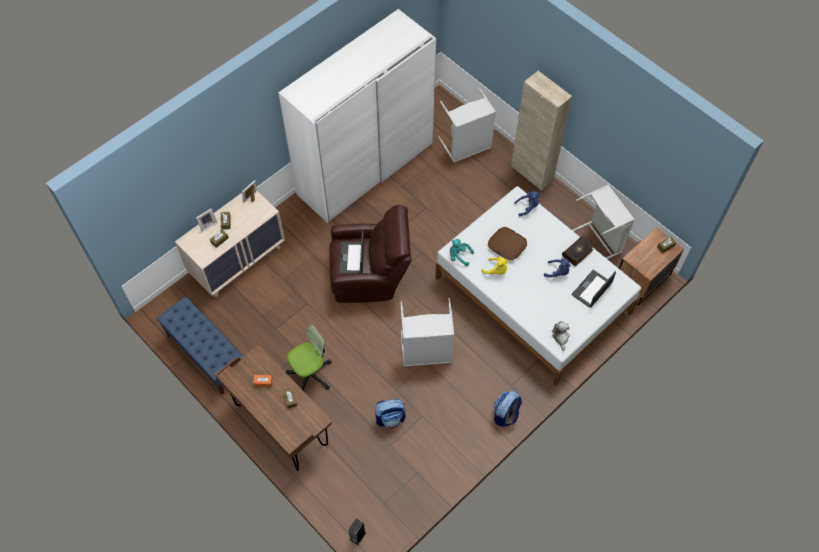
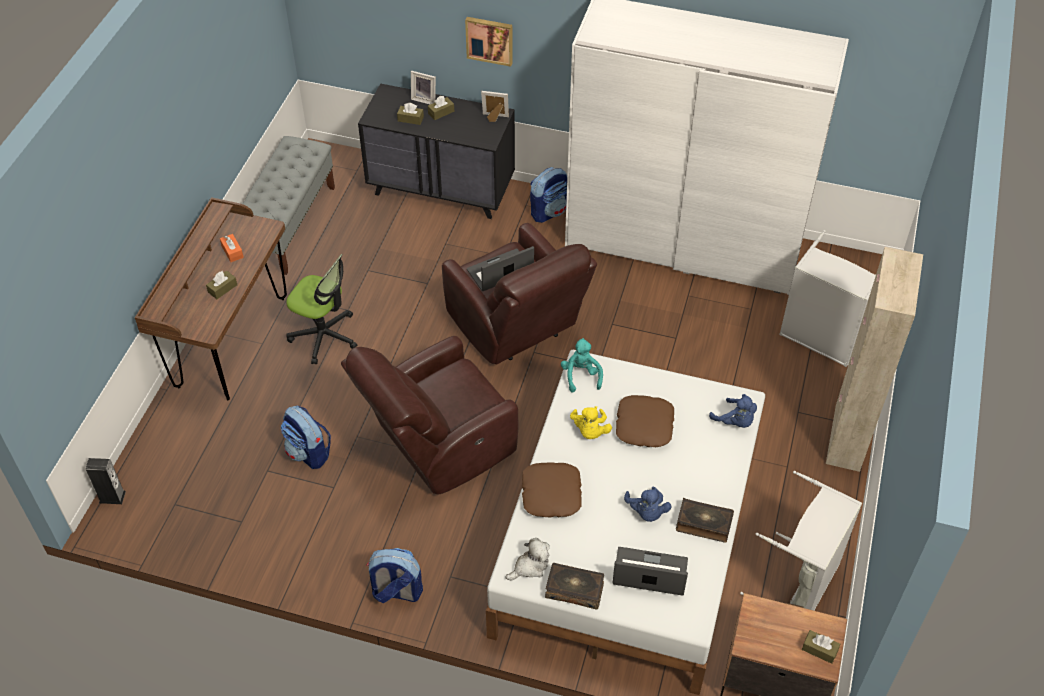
camera: 60 degrees right, 10 degrees down
(206, 354) = (289, 225): blue bench -> grey bench
(228, 163) = (490, 40): none -> picture
(238, 260) = (442, 189): beige dresser -> black dresser
(295, 216) = (549, 211): none -> backpack
(426, 353) = (437, 446): grey laundry basket -> brown armchair
(524, 307) = (551, 494): none -> brown pillow
(584, 325) = (574, 589): none -> book

